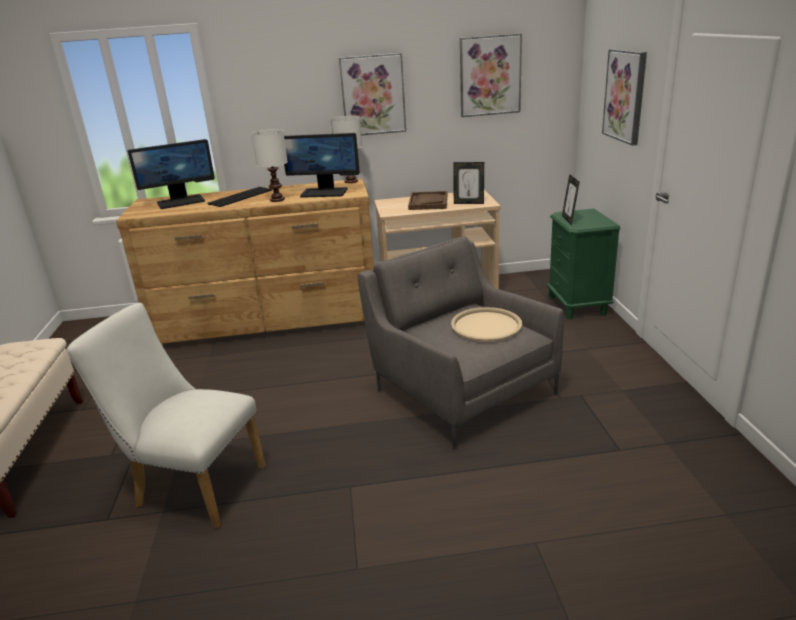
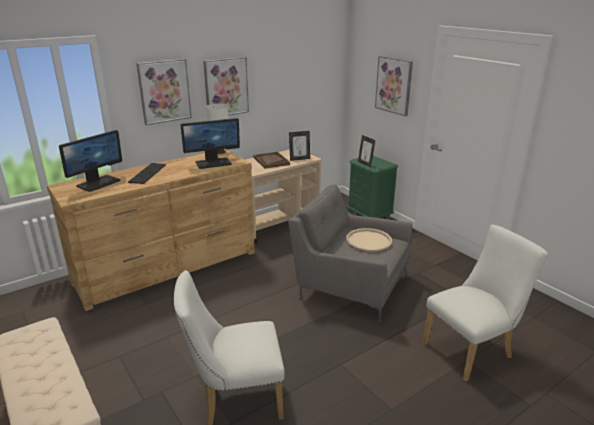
camera: 30 degrees left, 0 degrees up
(276, 200) = (183, 173): white table lamp -> none
(490, 75) = (298, 71): picture -> picture (164, 91)
(561, 529) = (472, 349): none -> white chair

